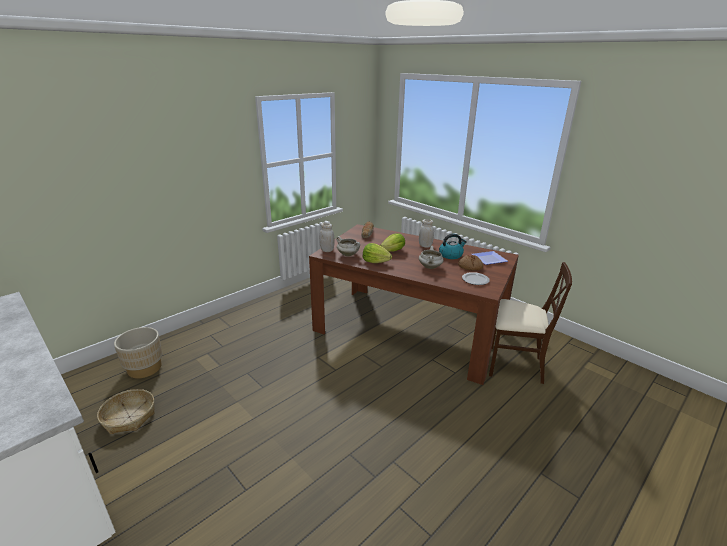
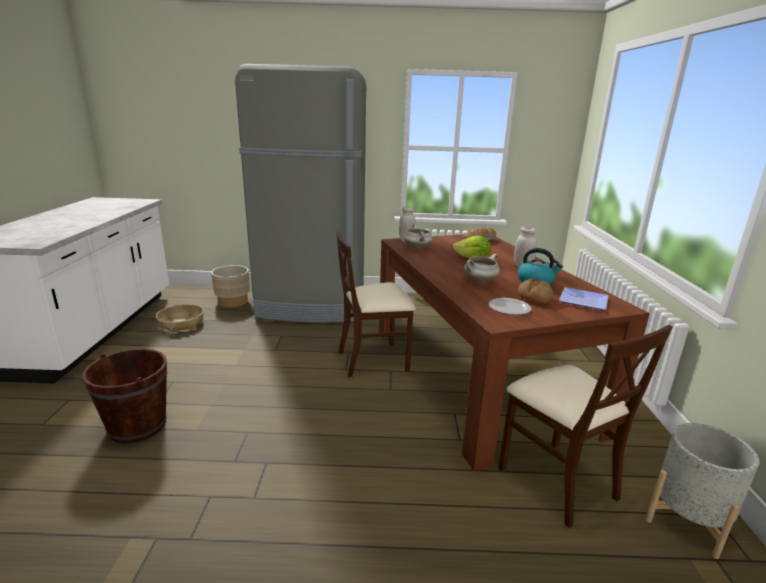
camera: 45 degrees right, 5 degrees down
(227, 334) = (313, 305): none -> grey fridge
(265, 515) = (137, 425): none -> brown bucket
(342, 353) = (374, 360): none -> beige chair
(375, 261) = (431, 260): lettuce -> none
(565, 351) = (687, 520): none -> grey planter

